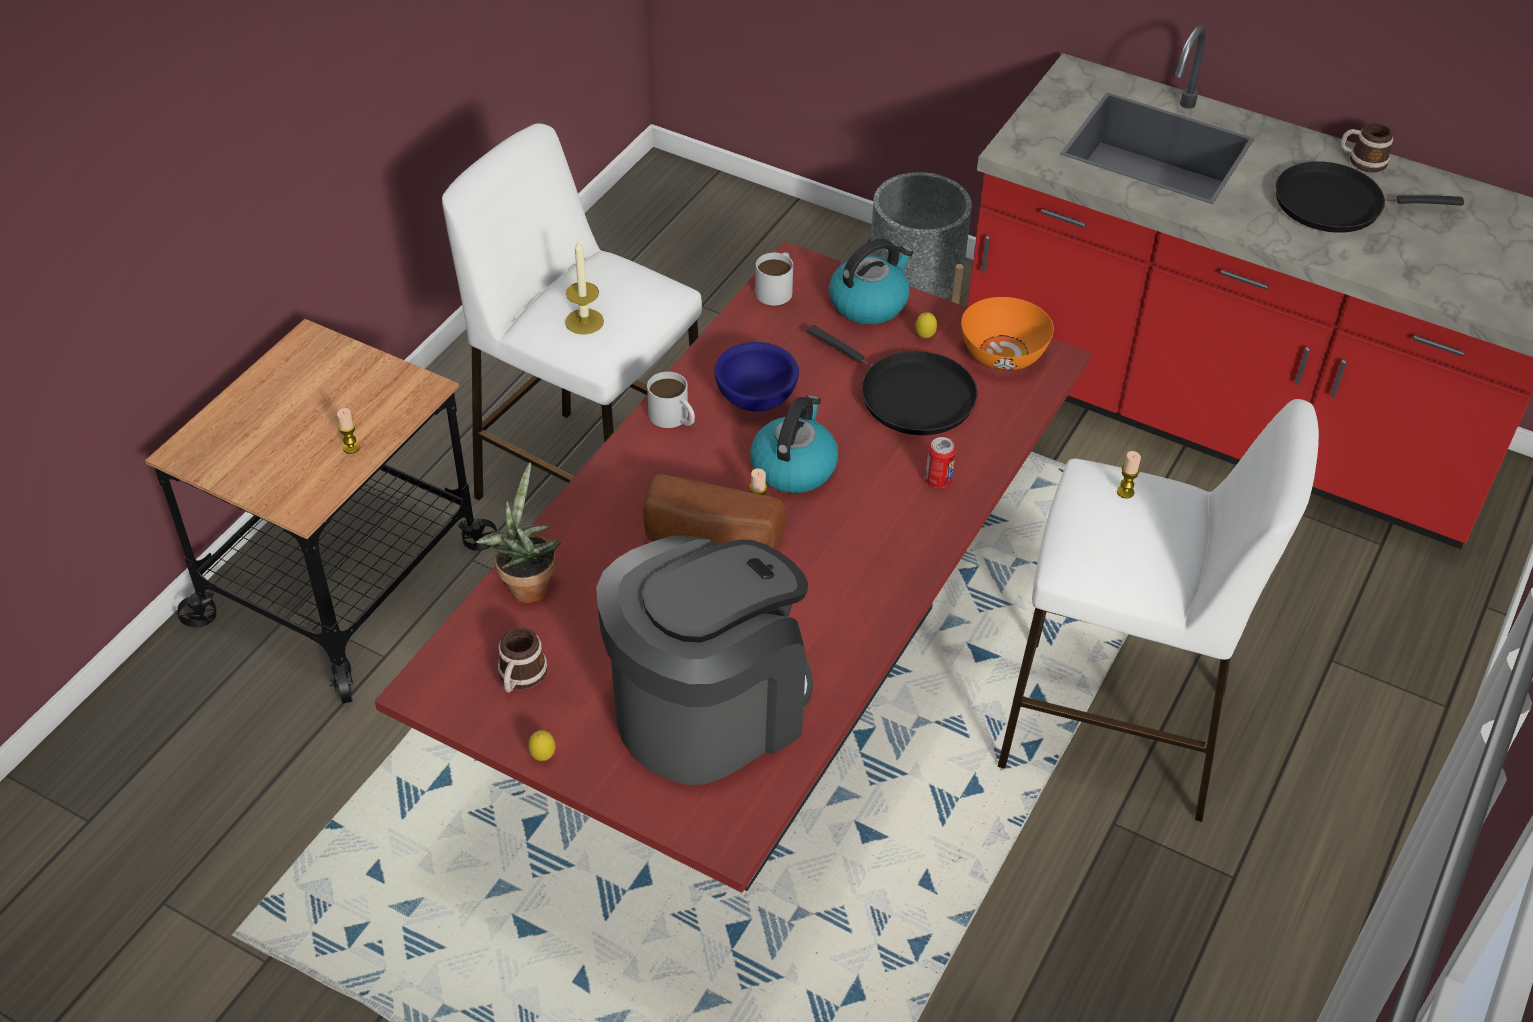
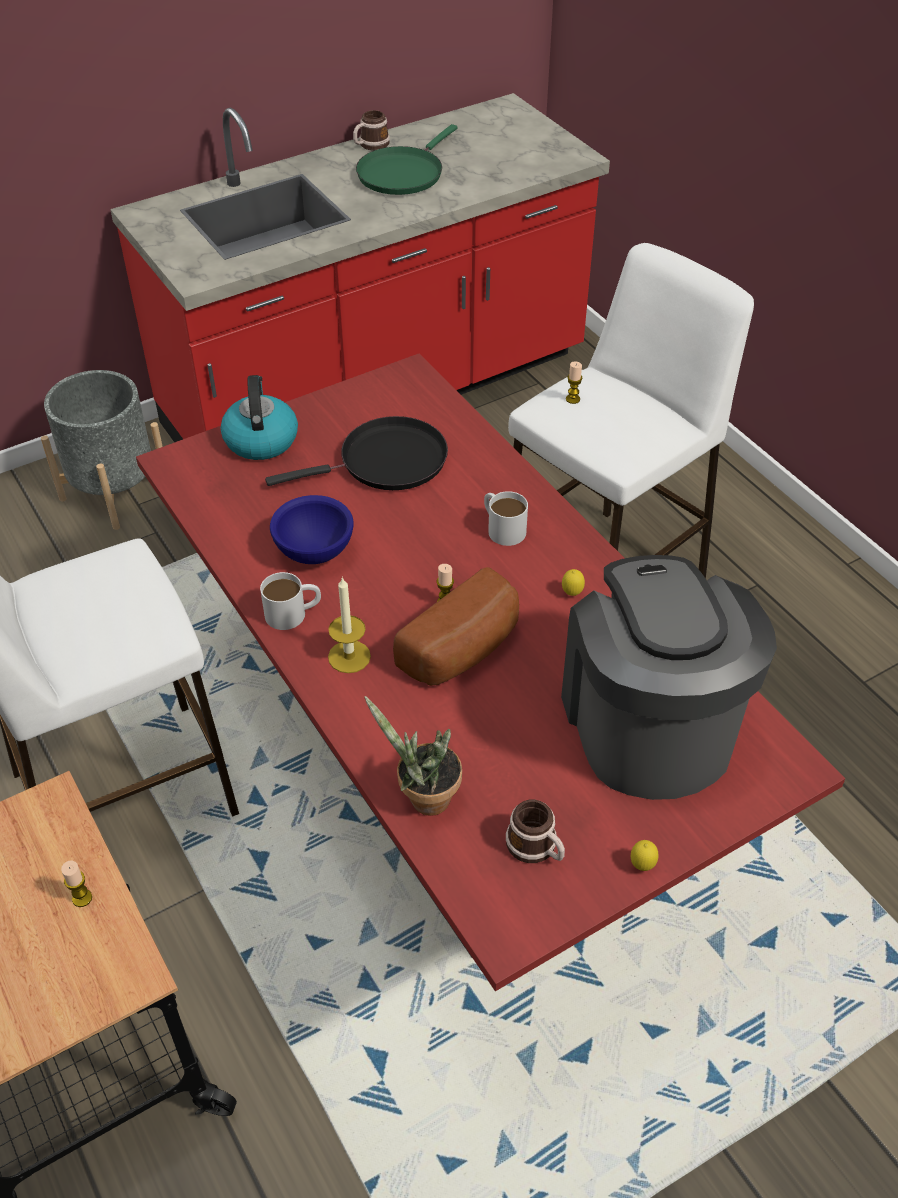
camera: 60 degrees left, 0 degrees up
(584, 321) = (113, 625): candle -> candle (349, 656)
(777, 288) = (191, 484): white mug -> white mug (502, 527)
(794, 466) = (412, 561): kettle -> none
(925, 337) = (328, 426): lemon -> lemon (572, 594)
(938, 480) = (490, 486): can -> none
(1002, 355) = (384, 396): orange bowl -> none
(1335, 204) = (402, 173): black frying pan -> green frying pan

